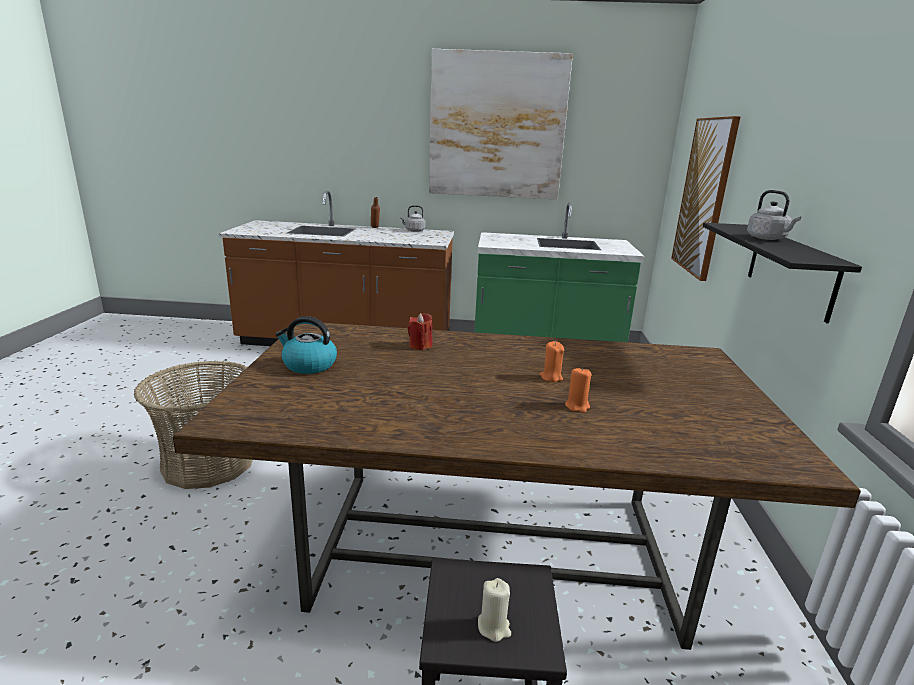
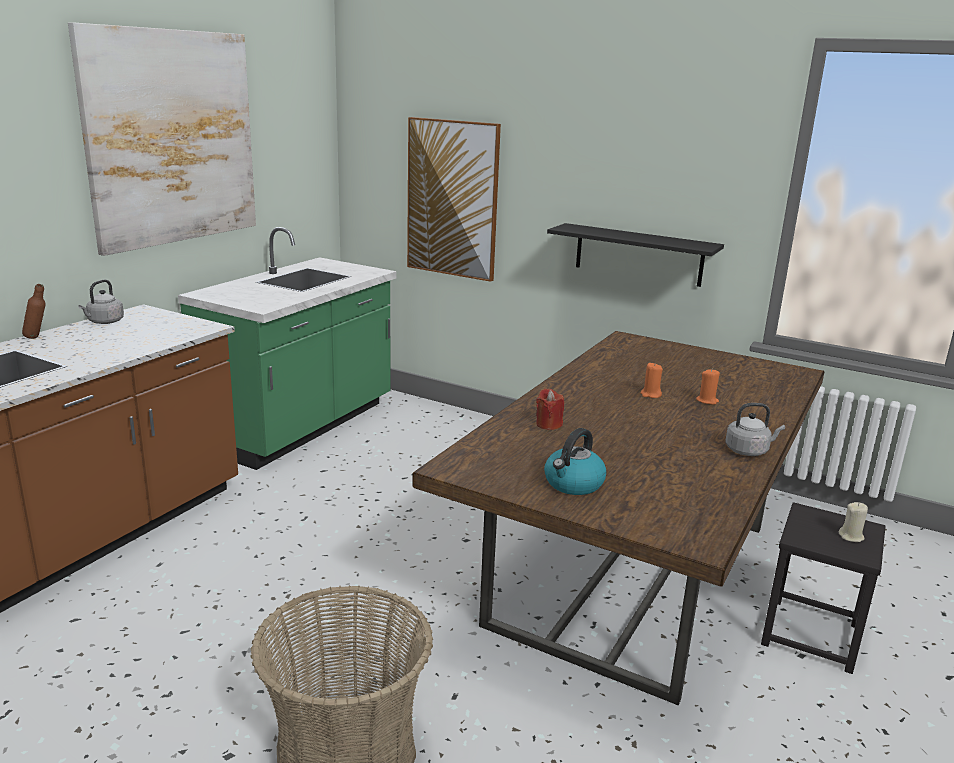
camera: 65 degrees left, 0 degrees up
(768, 238) = (629, 235): grey kettle -> grey kettle (748, 451)

